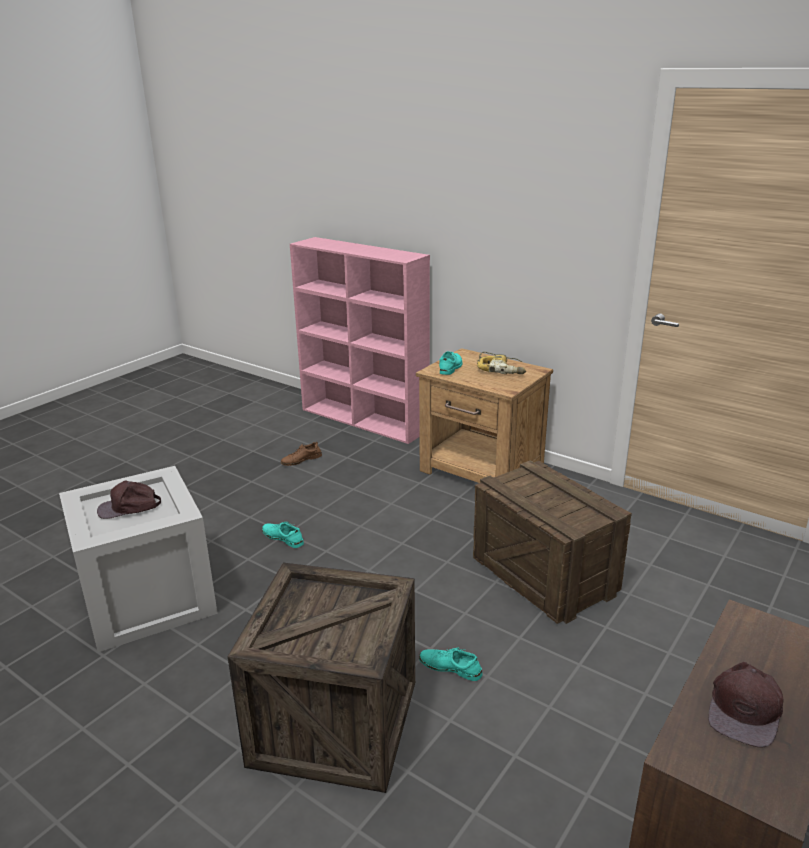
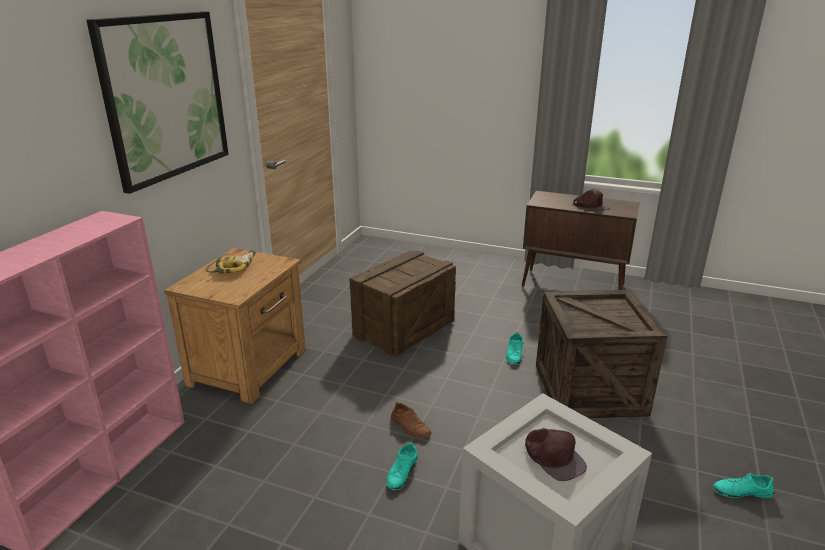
camera: 105 degrees left, 0 degrees up
(301, 460) = (220, 508): brown shoe -> brown shoe (410, 426)
(451, 367) = (225, 289): turquoise shoe -> turquoise shoe (742, 491)
(519, 188) = (165, 97): none -> picture

